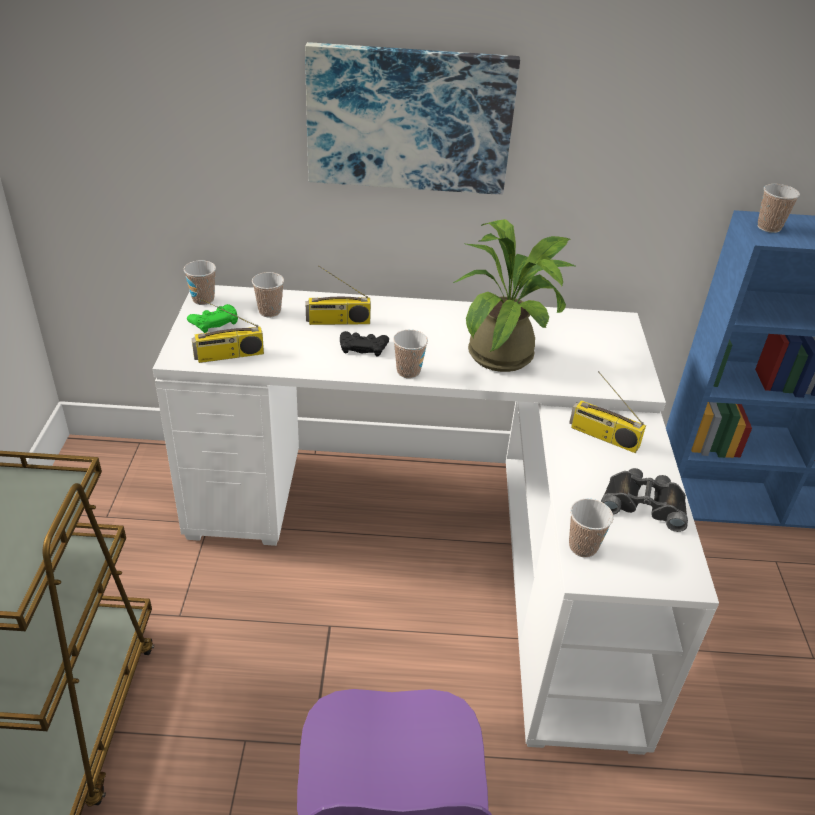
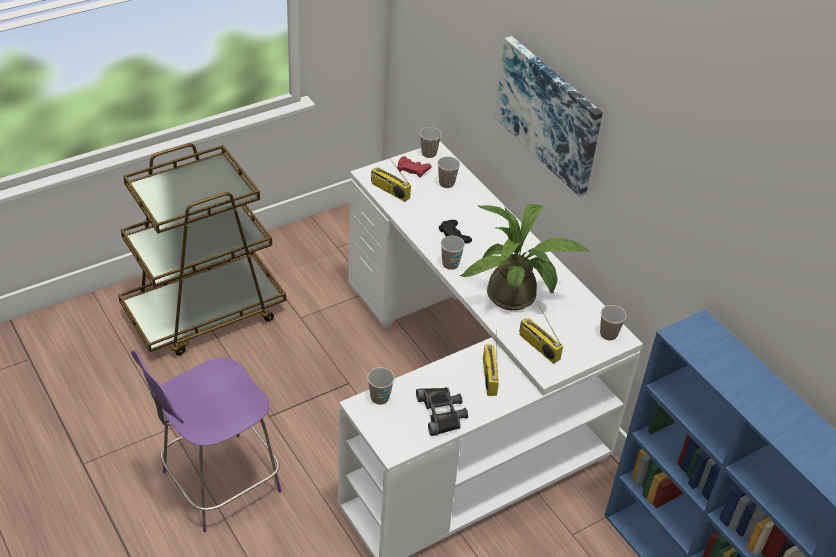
camera: 55 degrees right, 5 degrees up
(214, 322) = (413, 169): green game controller -> red game controller
(338, 321) = (468, 214): radio -> radio (538, 346)
(769, 227) = (695, 332): cup -> cup (608, 334)

